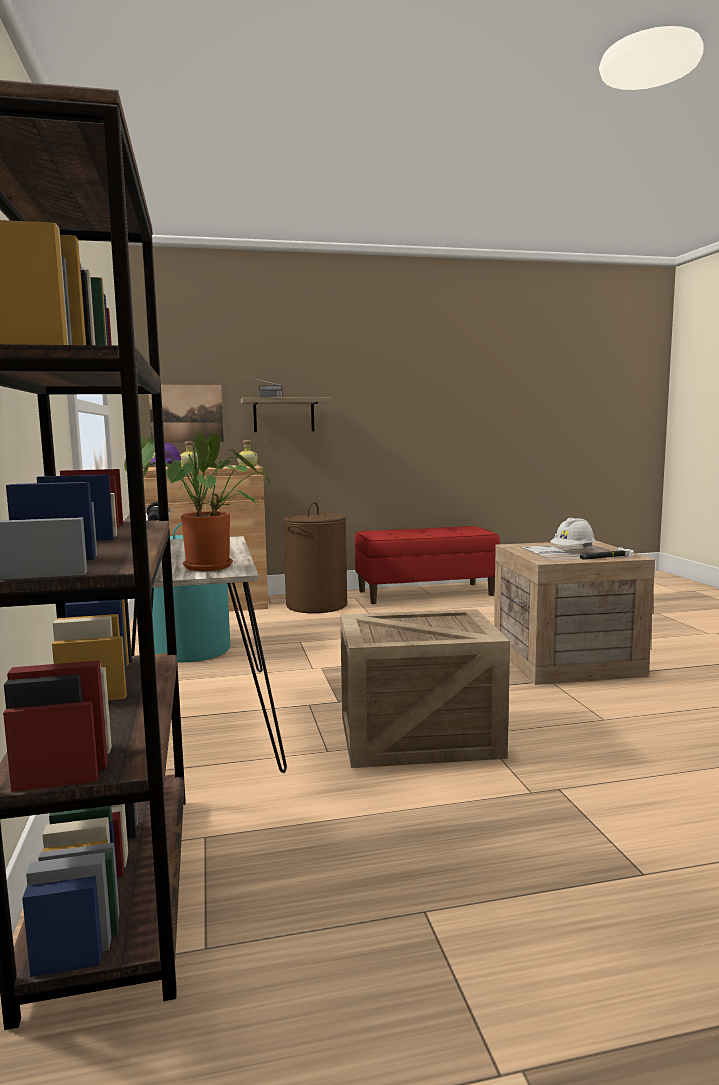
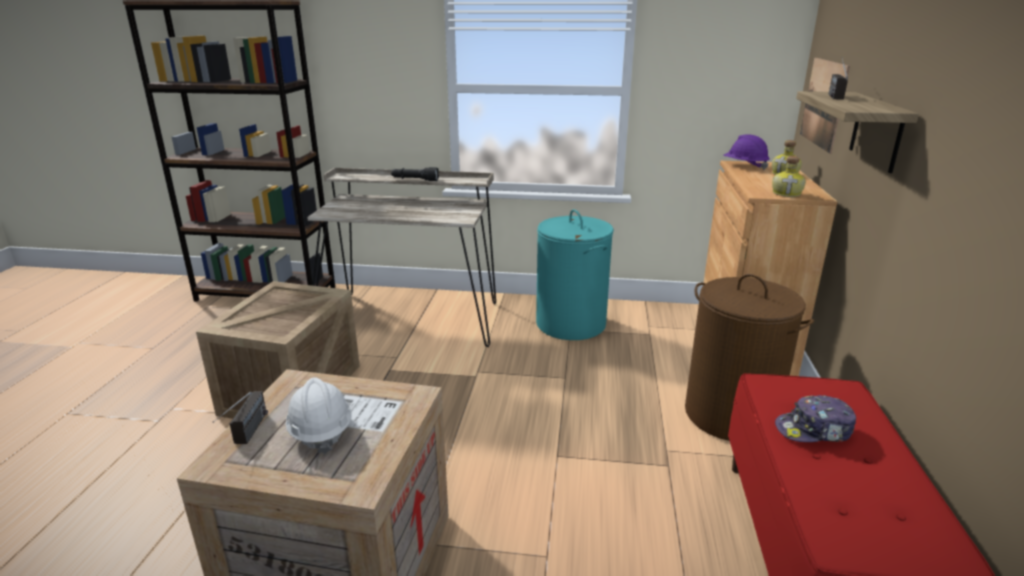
camera: 110 degrees right, 15 degrees up
(202, 568) = (350, 207): potted plant -> none
(411, 534) = (814, 430): none -> cap
(606, 557) = (247, 436): hammer -> radio

